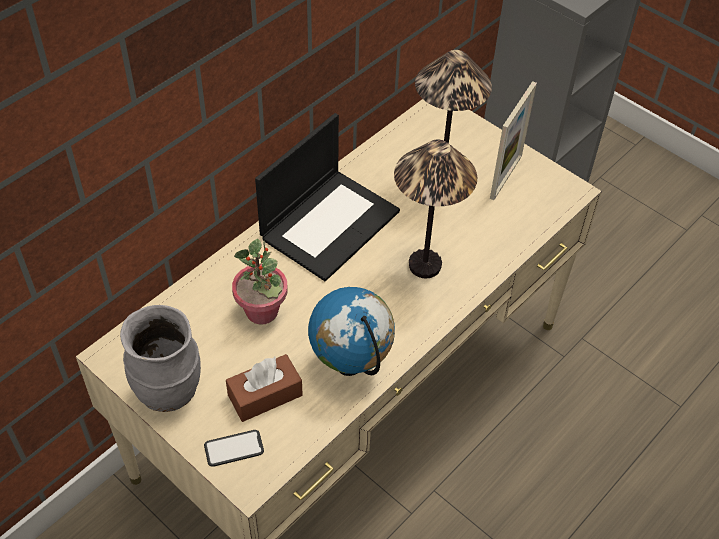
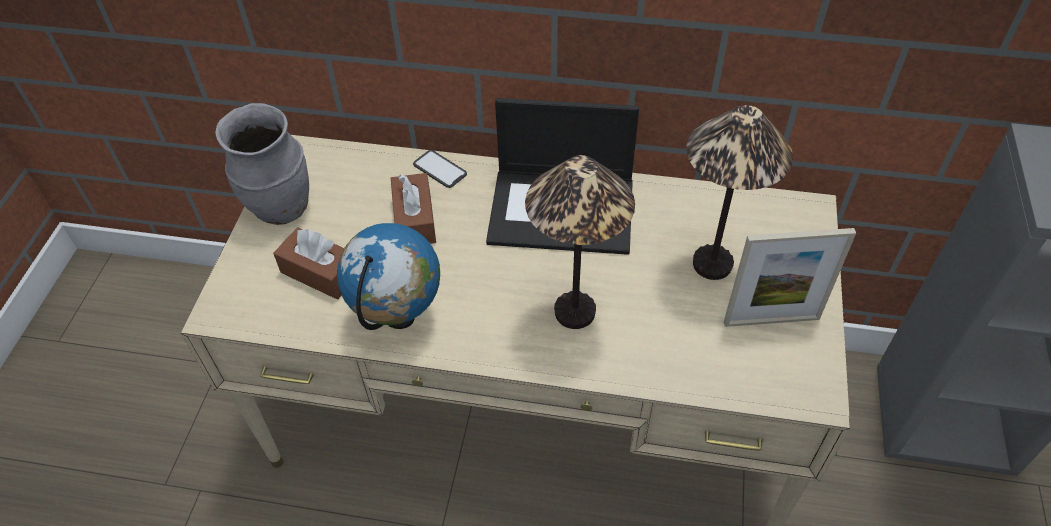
camera: 60 degrees right, 0 degrees up
(234, 448) = (248, 282): phone -> phone (440, 169)
(262, 311) = (414, 220): potted plant -> brown tissue box

